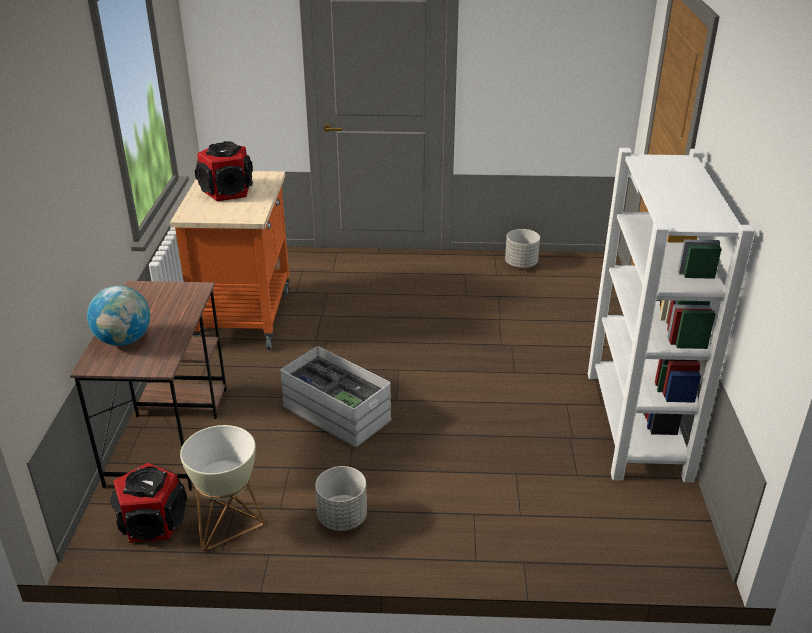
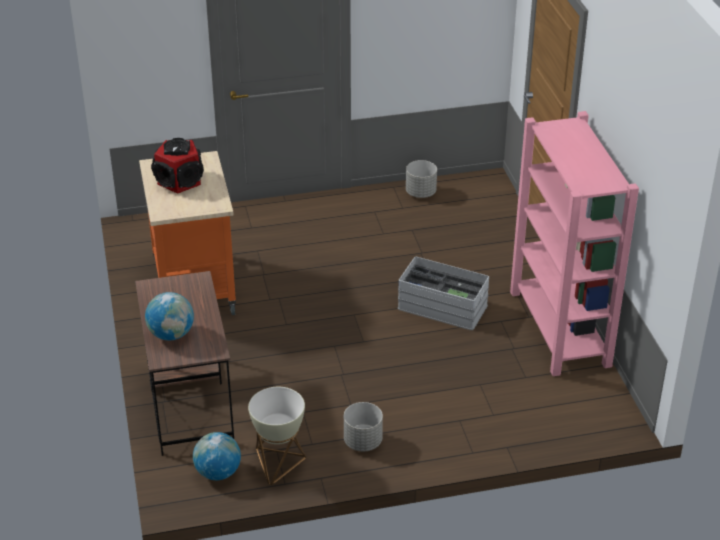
camera: 15 degrees left, 5 degrees up
(152, 522) = (218, 472): speaker -> globe
(335, 413) = (318, 361): grey storage box -> grey storage box (442, 307)
(637, 424) = (559, 328): white bookcase -> pink bookcase

